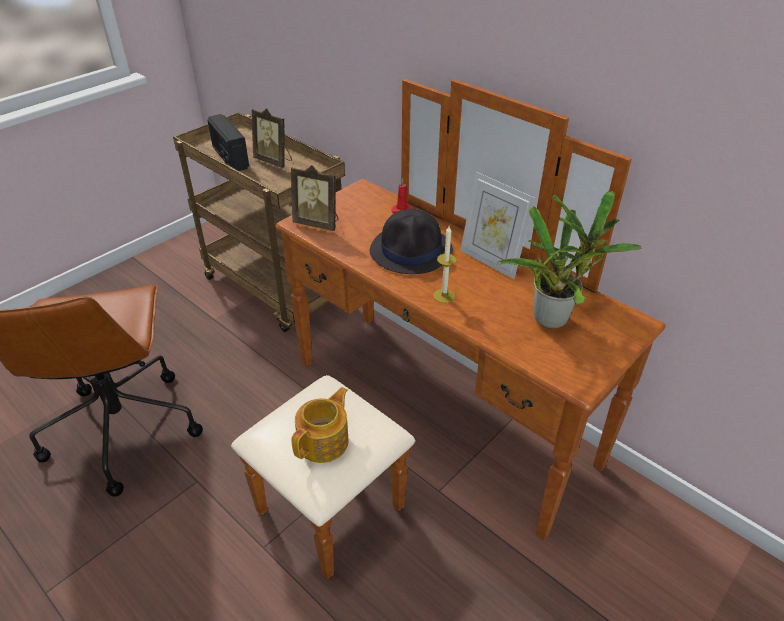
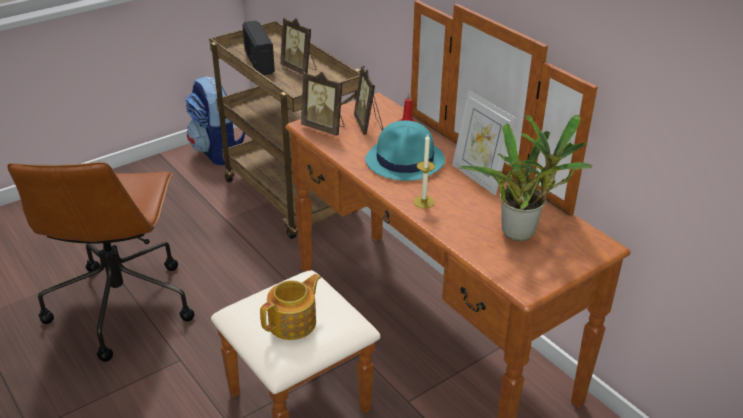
camera: 10 degrees right, 5 degrees down
(192, 248) = (218, 151): none -> backpack
(363, 215) = (369, 125): none -> picture frame
(411, 251) = (405, 160): black hat -> turquoise hat

